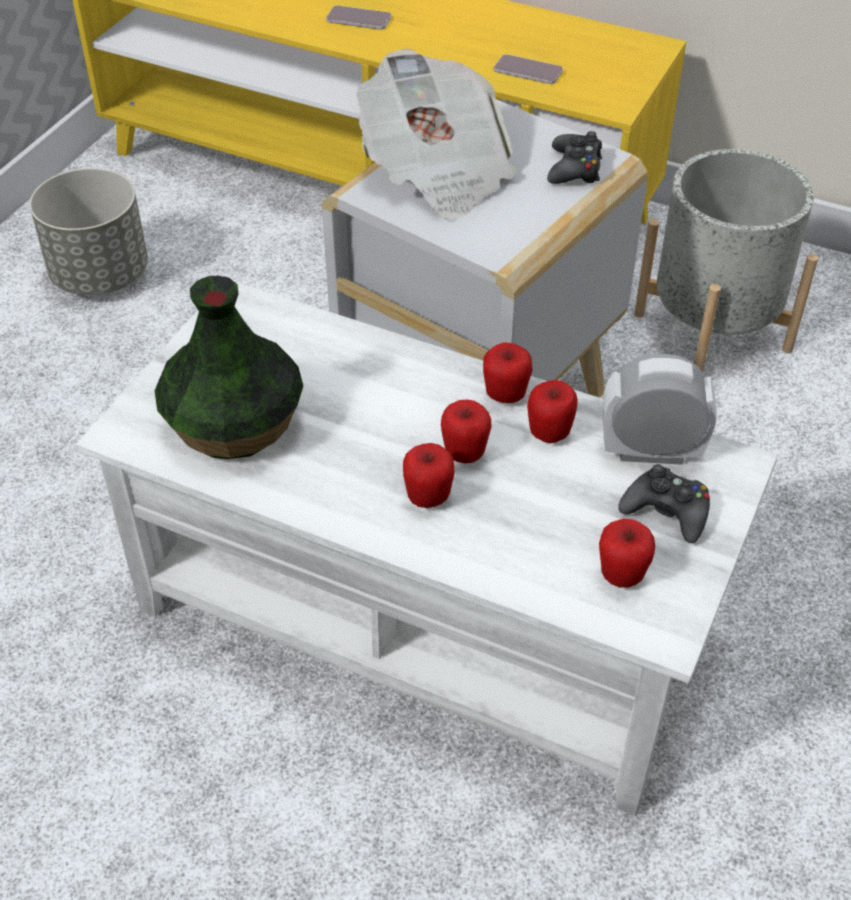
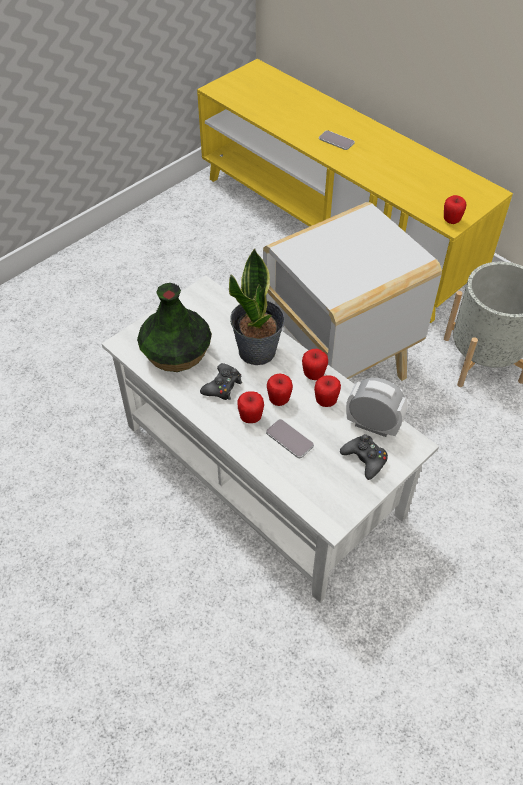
camera: 20 degrees right, 5 degrees up
(100, 276) = (175, 246): grey planter -> none
(385, 382) = (258, 351): none -> potted plant
(436, 171) = (326, 244): newspaper -> none
(528, 71) = (413, 192): phone -> phone (289, 439)
(574, 169) = (400, 260): black game controller -> black game controller (222, 386)
(621, 575) = (325, 485): apple -> apple (451, 220)

